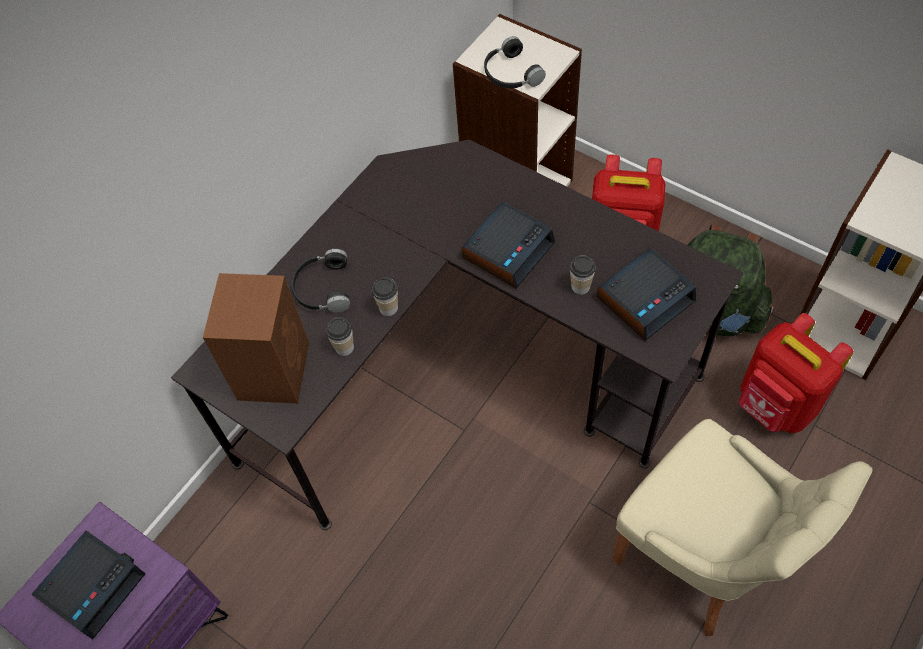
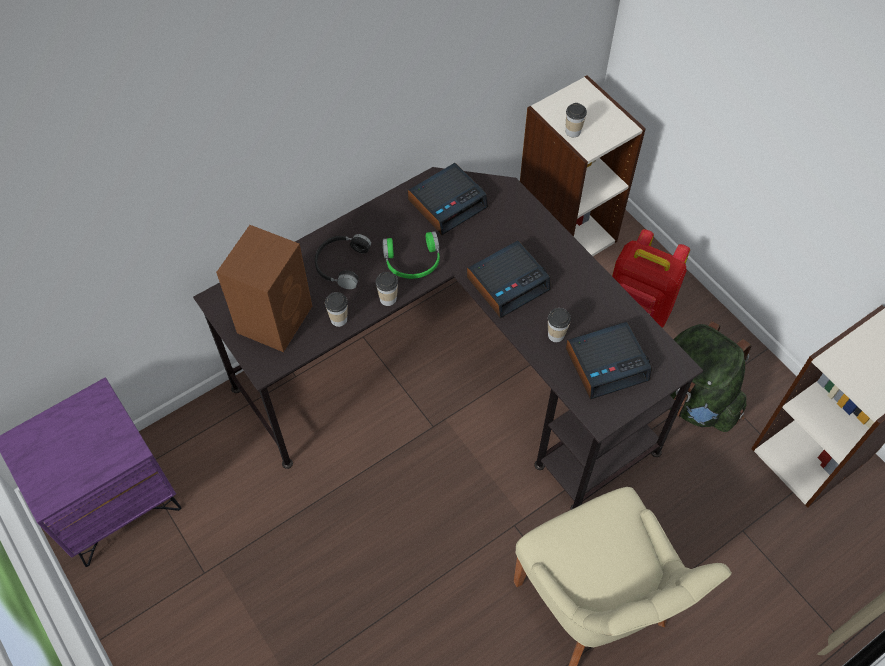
camera: 15 degrees right, 0 degrees up
(93, 585) = (76, 441): alarm clock -> alarm clock (447, 203)
(398, 261) = (413, 262): none -> green headphones
(510, 74) = (573, 131): black headphones -> cup
(776, 405) = (715, 501): red backpack -> none

